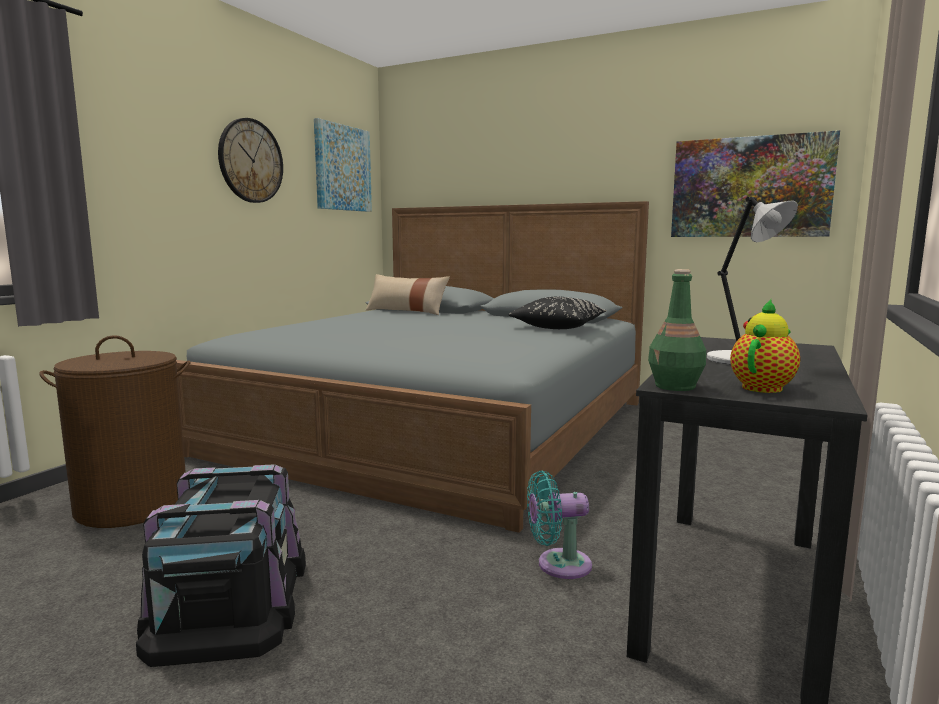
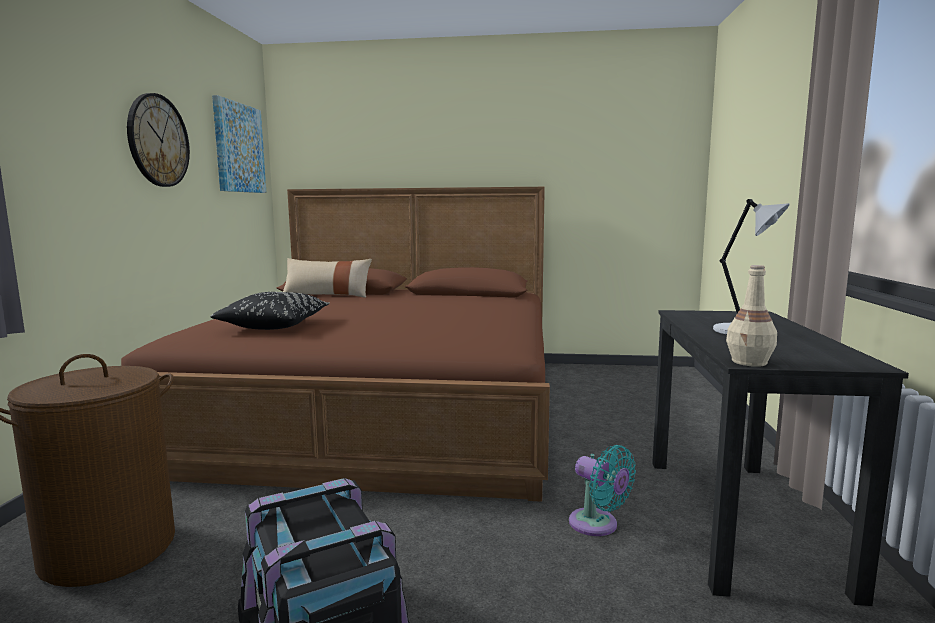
camera: 20 degrees left, 0 degrees up
(439, 425) = (383, 406): grey bed -> brown bed
(558, 327) = (495, 303): black pillow -> black pillow (274, 325)
(558, 565) = (597, 525): turquoise fan -> turquoise fan turned 105 degrees counterclockwise
(675, 386) = (750, 362): green bottle -> beige bottle
(750, 187) = (626, 176): picture -> none
(763, 387) = (806, 356): teapot -> none

